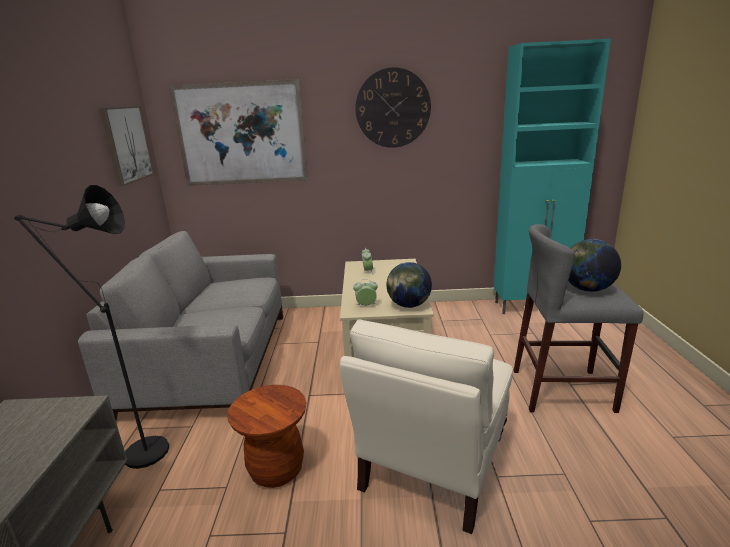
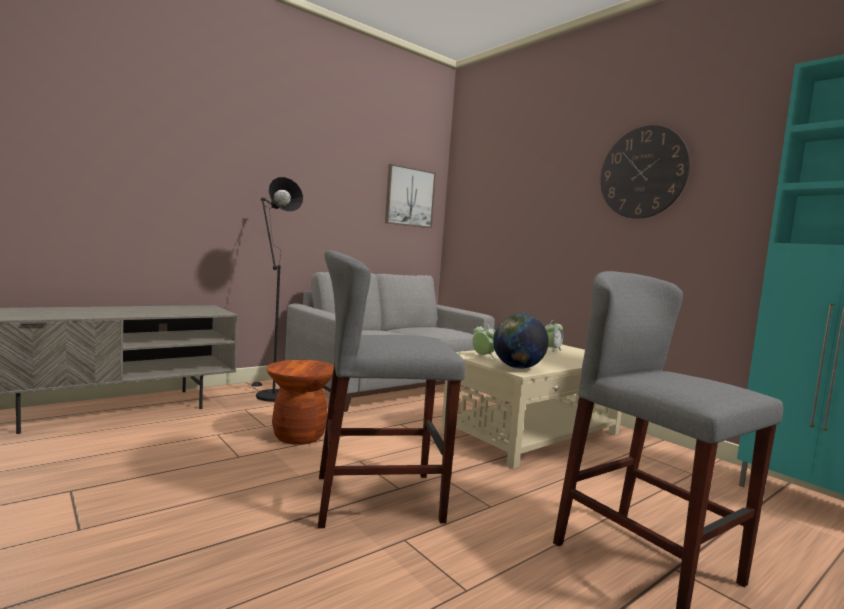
camera: 50 degrees right, 15 degrees down
(241, 134) = (501, 200): picture -> none
(432, 465) = (378, 498): beige armchair -> grey stool
(587, 289) = (681, 381): globe -> none

